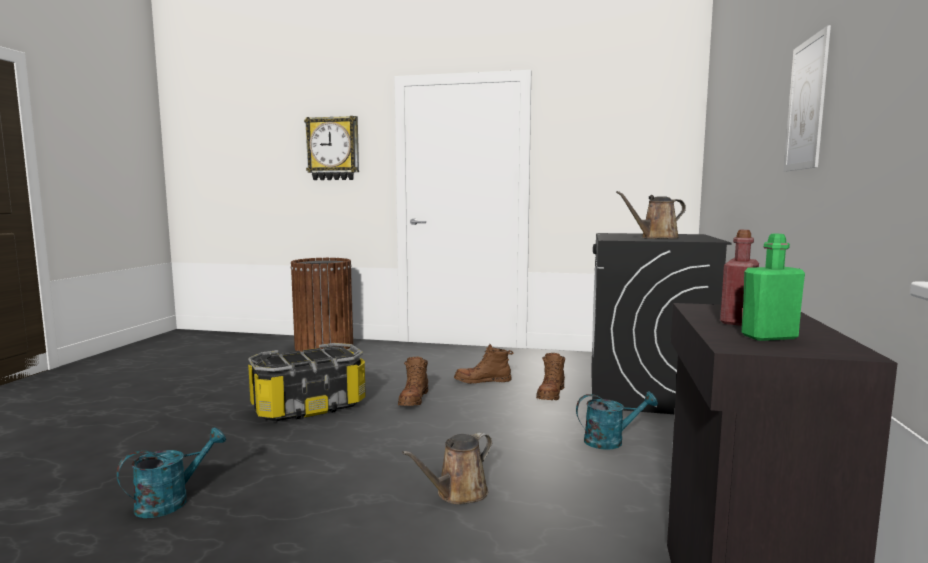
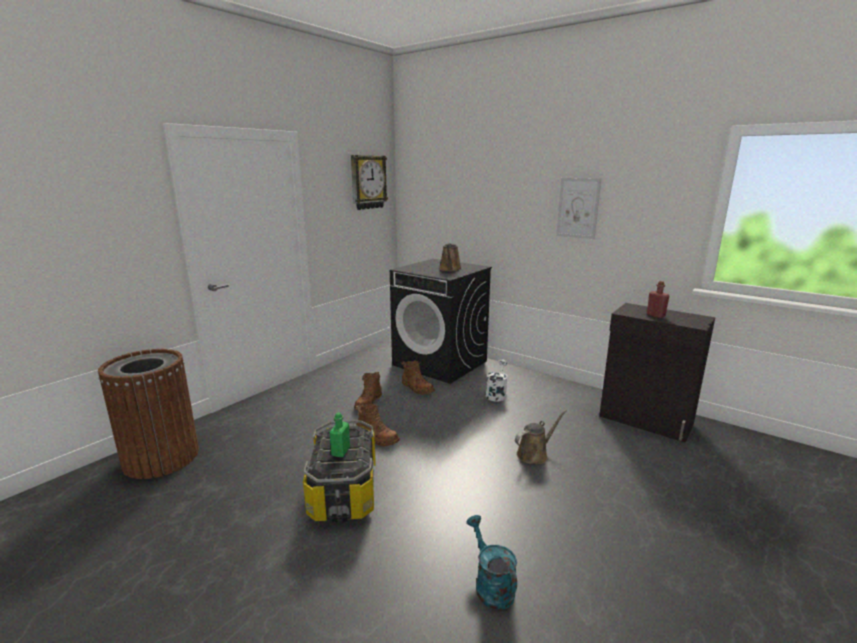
camera: 65 degrees left, 10 degrees up
(333, 149) = (89, 215): wall clock -> wall clock (368, 182)
(458, 493) = (534, 454): brown watering can -> brown watering can turned 105 degrees counterclockwise
(610, 441) = (496, 394): turquoise watering can -> white watering can
(769, 337) = (682, 319): green bottle -> green bottle (340, 452)

